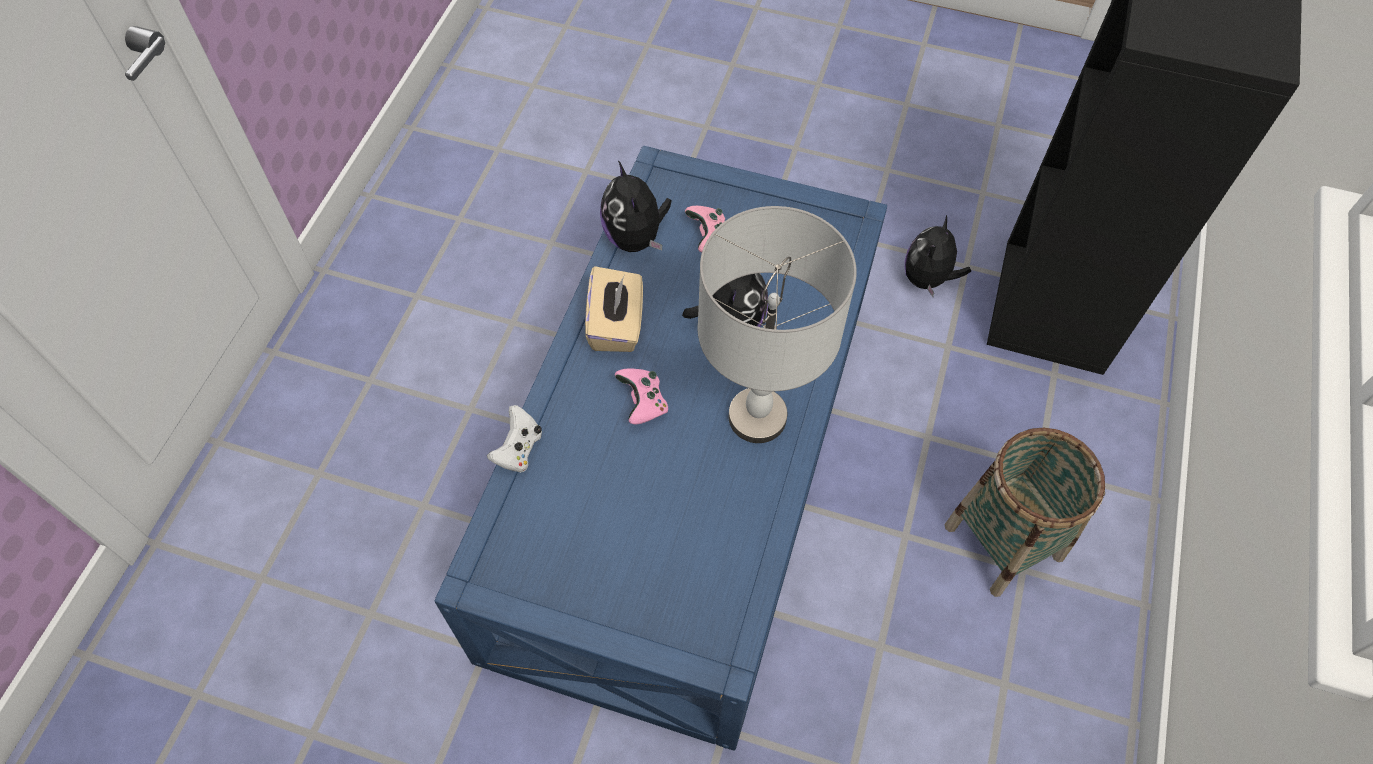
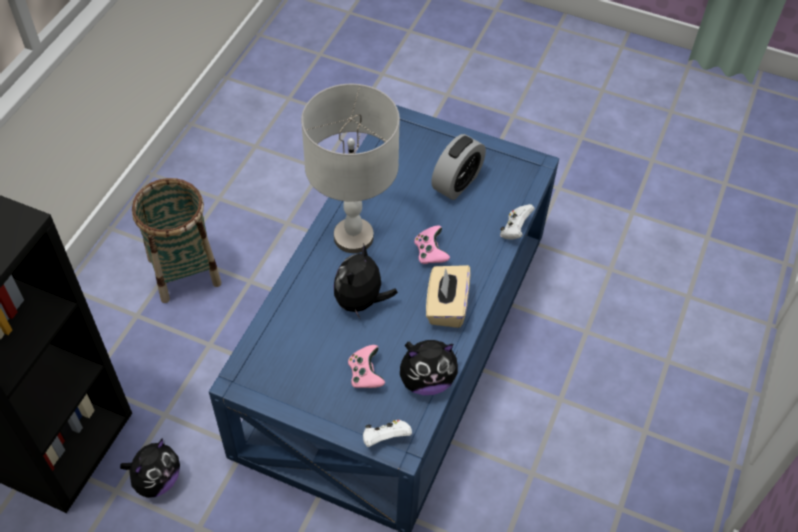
camera: 175 degrees left, 5 degrees down
(609, 531) = (457, 183): none -> alarm clock
(636, 238) = (426, 380): plush toy -> plush toy turned 90 degrees clockwise
(677, 174) = (385, 438): none -> white game controller

